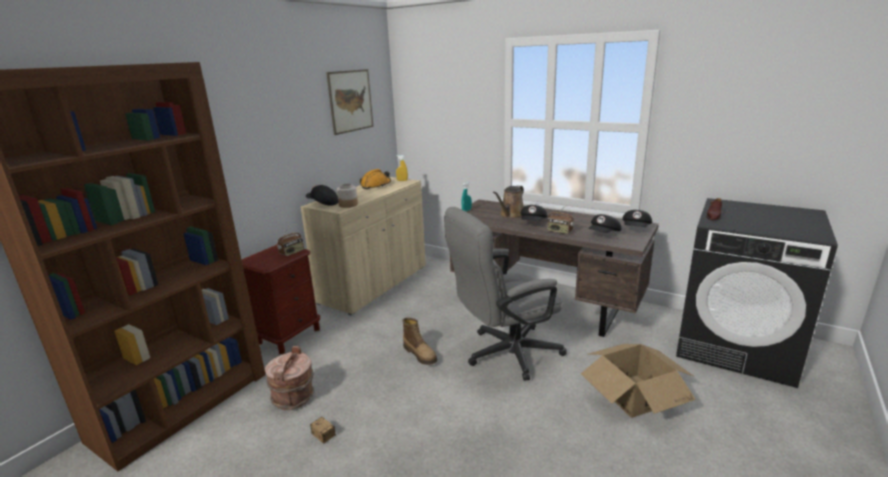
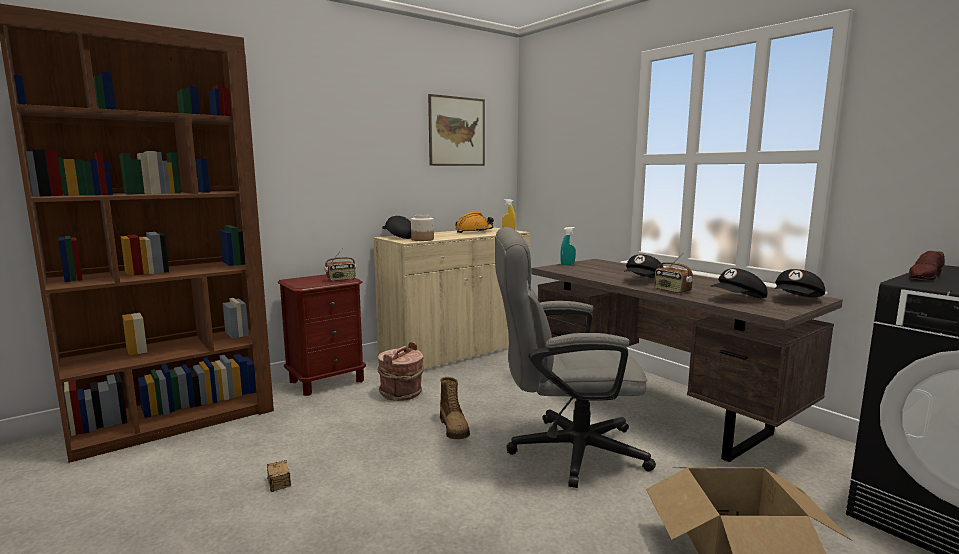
camera: 20 degrees right, 10 degrees down
(294, 397) = (282, 438): brown bucket -> brown bucket (401, 393)
(511, 215) = (620, 272): brown watering can -> none

